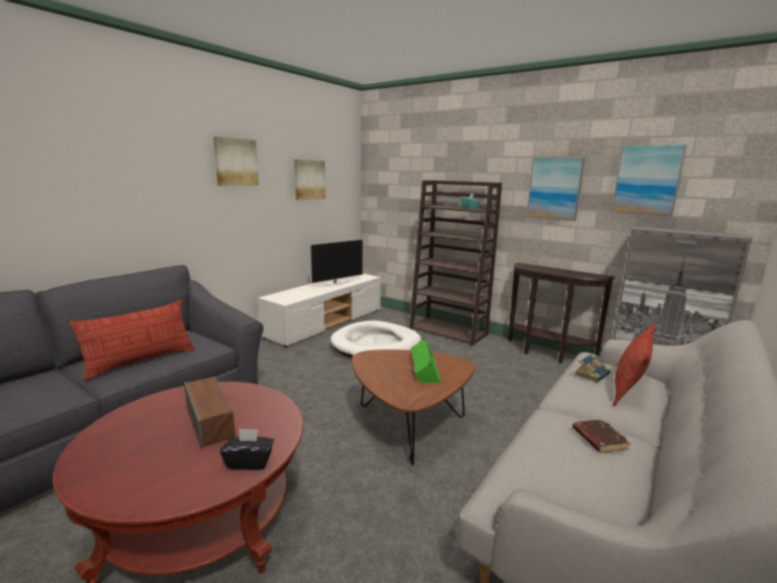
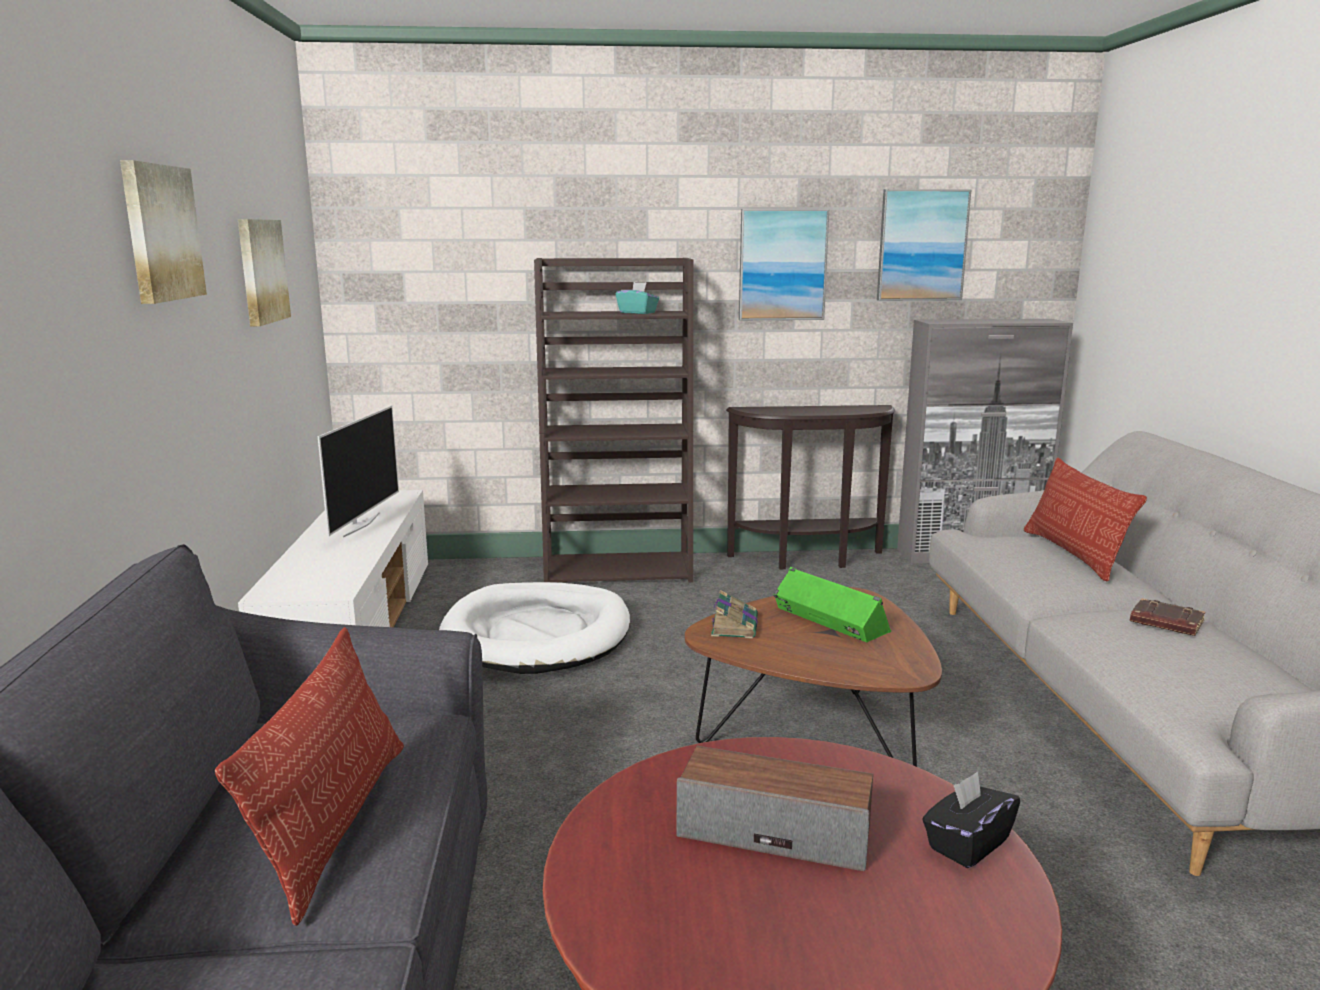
camera: 40 degrees left, 0 degrees up
(592, 374) = (1021, 553): book -> book (734, 626)

